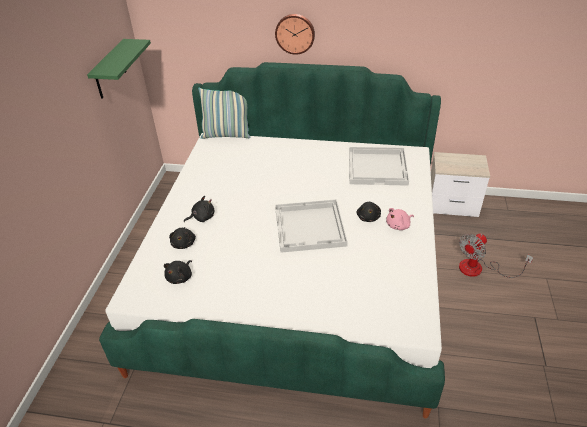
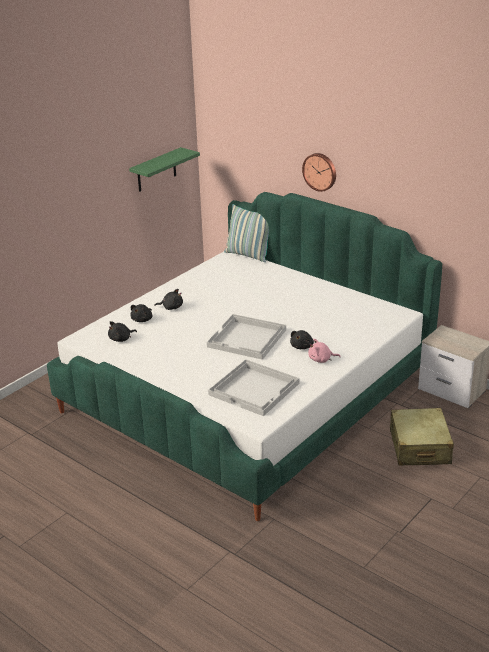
camera: 30 degrees right, 10 degrees down
(378, 167) = (354, 314): white tray -> white tray (255, 389)
(479, 269) = (419, 447): fan -> beige suitcase

